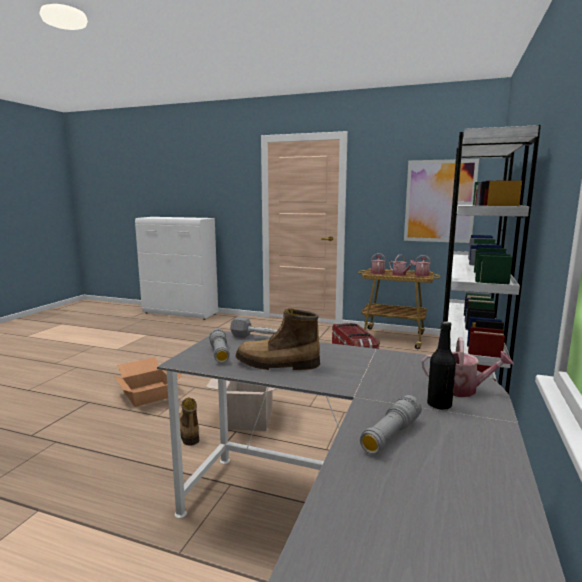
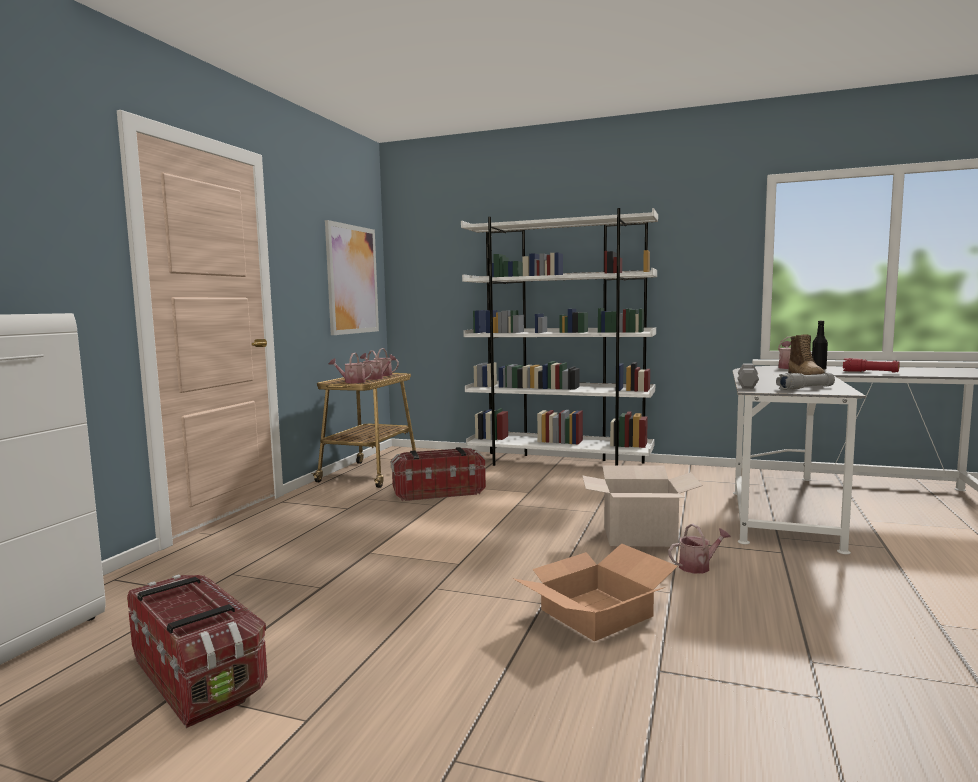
camera: 90 degrees left, 5 degrees down
(154, 335) = (198, 676): none -> storage box
(188, 431) = (698, 566): boot -> watering can
(390, 435) = (870, 372): grey flashlight -> red flashlight

